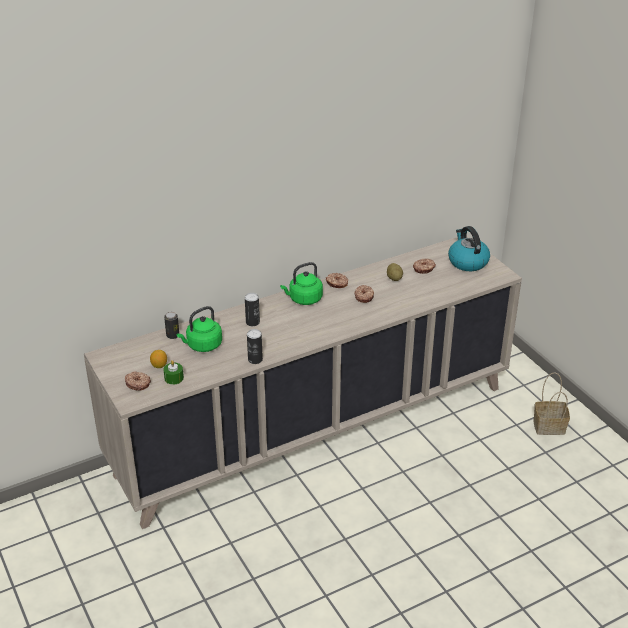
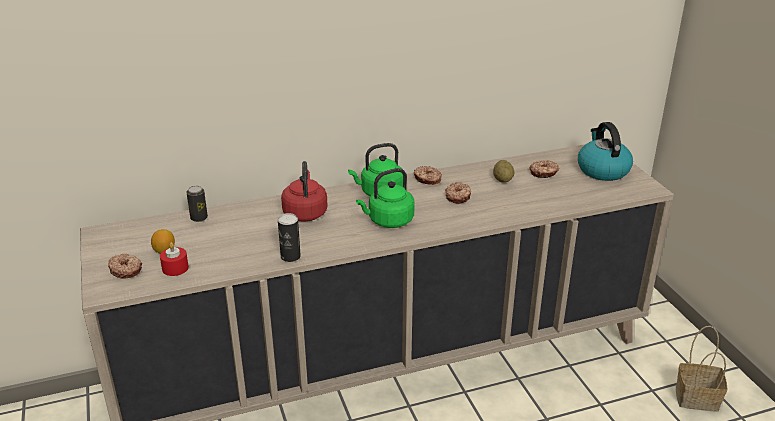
camera: 10 degrees right, 5 degrees down
(174, 378) = (175, 268): green candle -> red candle
(202, 345) = (230, 233): green kettle -> green kettle (388, 221)
(252, 322) = (305, 212): can -> red kettle

